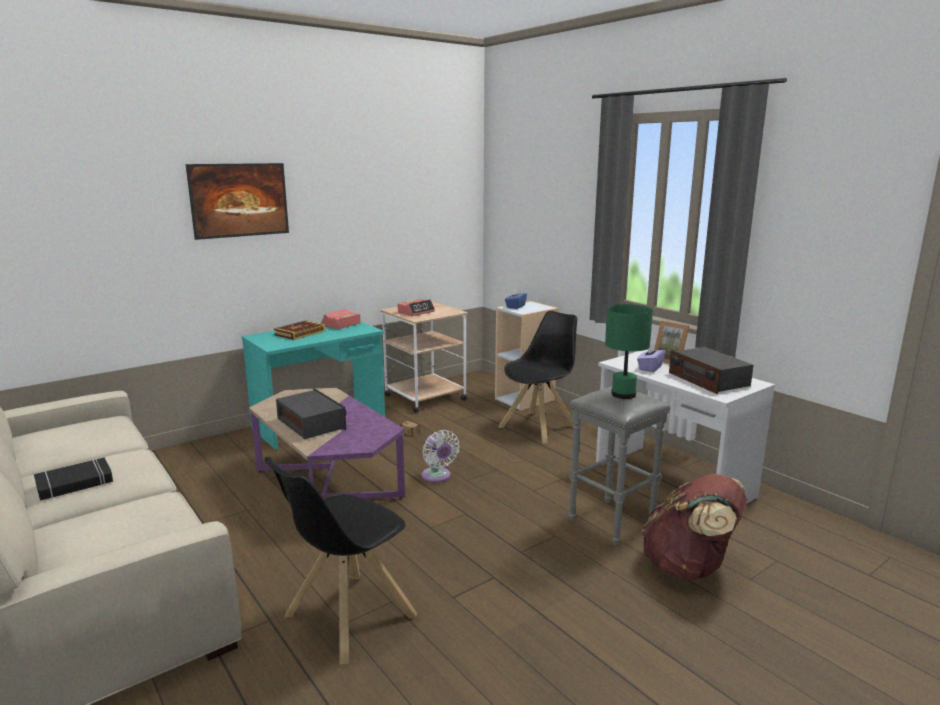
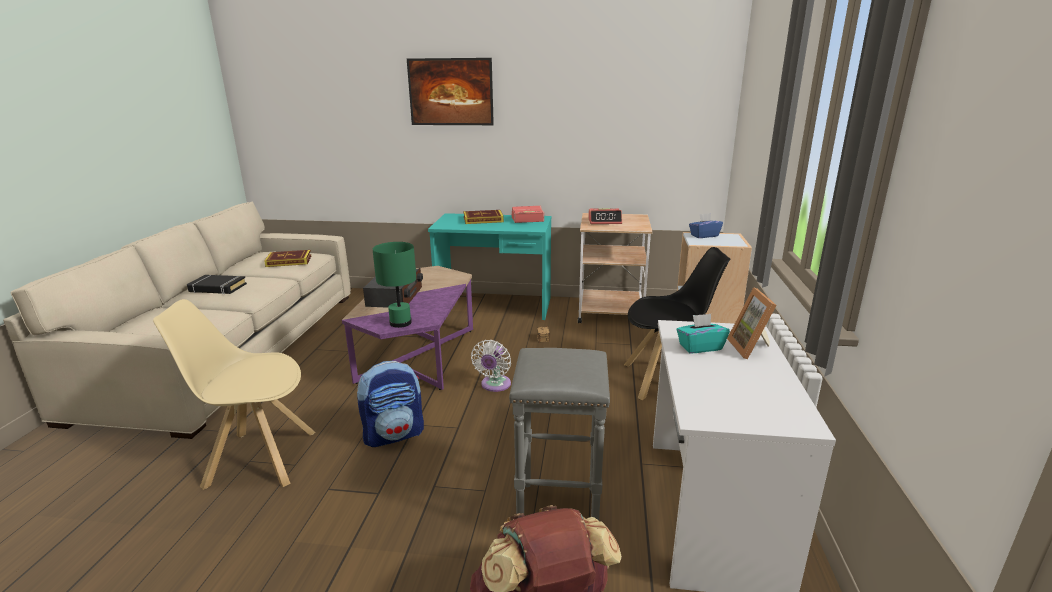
camera: 45 degrees right, 5 degrees up
(96, 433) = (289, 261): none -> book
(346, 617) = (258, 458): black chair -> beige chair
(428, 541) = (394, 434): none -> backpack
(623, 394) = (563, 362): green table lamp -> green table lamp (400, 322)
(650, 368) = (700, 347): purple tissue box -> turquoise tissue box
(708, 380) = (739, 390): radio -> none

